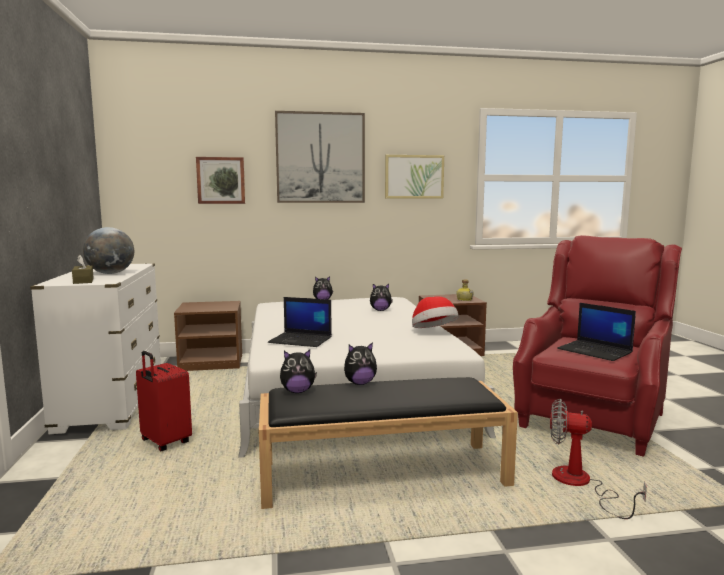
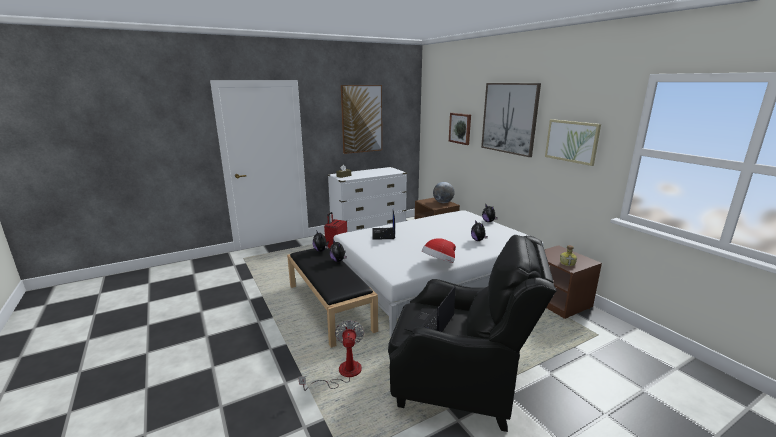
camera: 70 degrees right, 10 degrees up
(50, 160) = (361, 119): none -> picture
(110, 273) = (366, 174): globe -> globe (443, 202)
(592, 418) = (460, 383): red armchair -> black armchair

